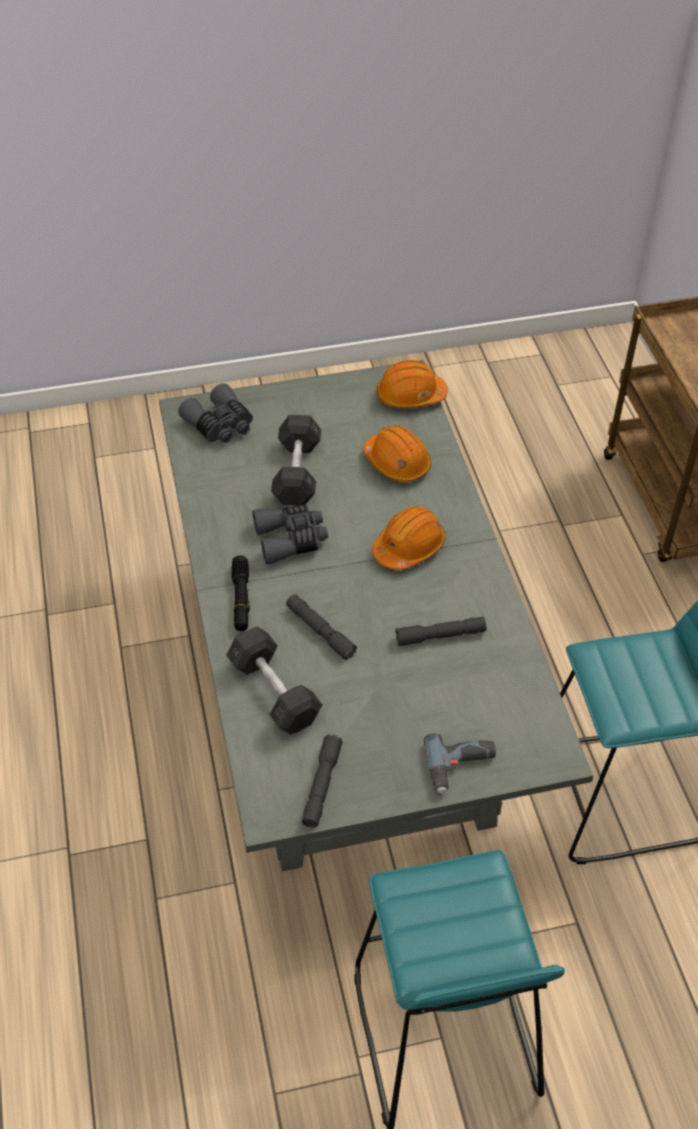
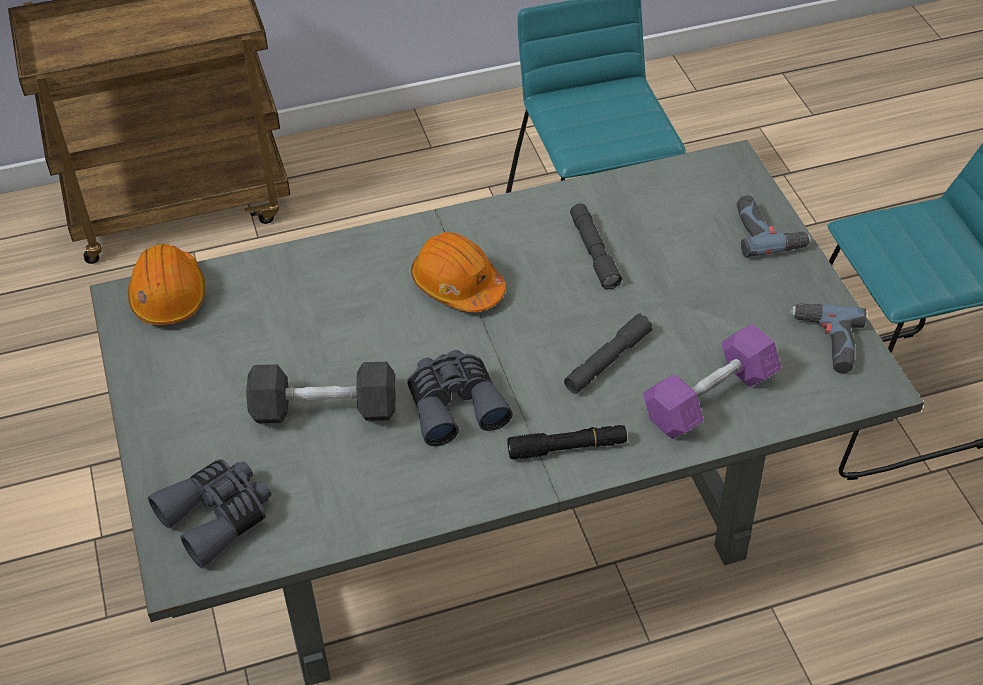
camera: 95 degrees left, 0 degrees up
(274, 692) = (709, 397): grey dumbbell -> purple dumbbell
(322, 785) = (825, 342): grey flashlight -> power drill
(397, 463) = (305, 303): orange hard hat -> none

